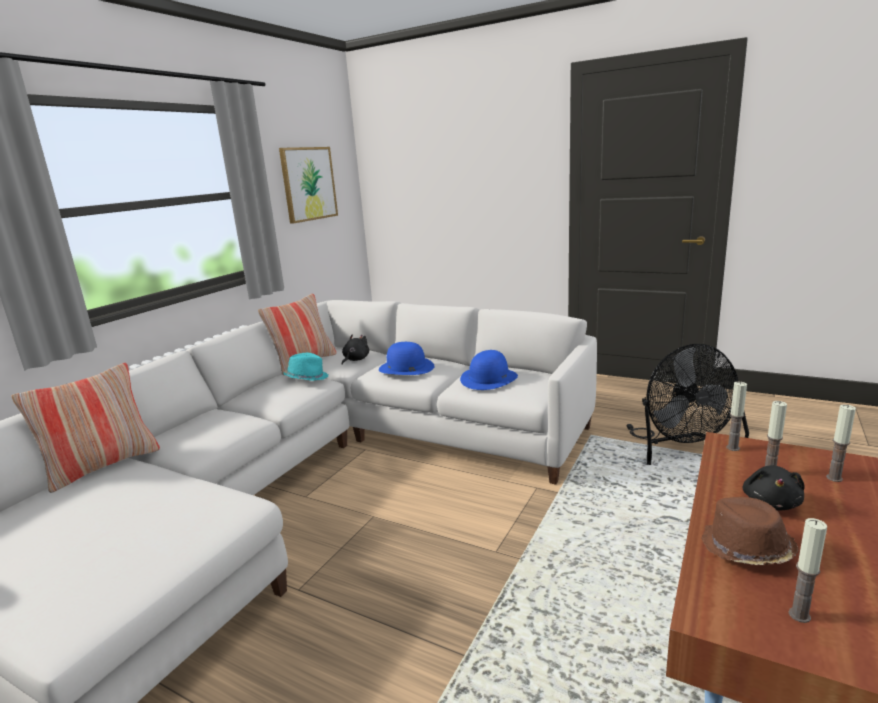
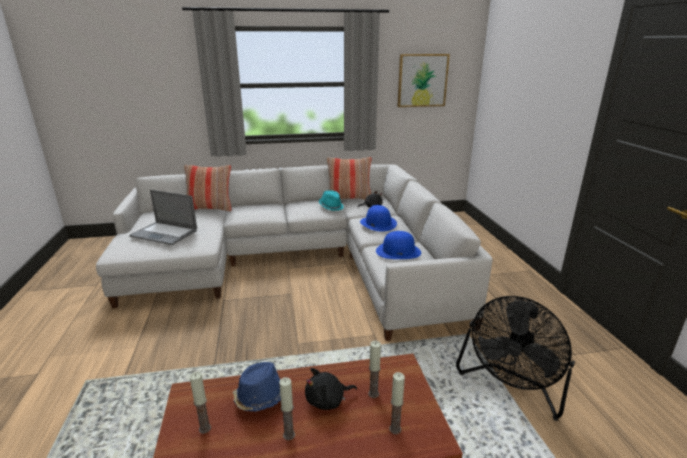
camera: 50 degrees right, 5 degrees up
(115, 536) = (164, 233): none -> laptop
(733, 448) = (397, 370): candle -> candle (289, 435)
(745, 549) = (260, 397): brown hat -> blue hat

